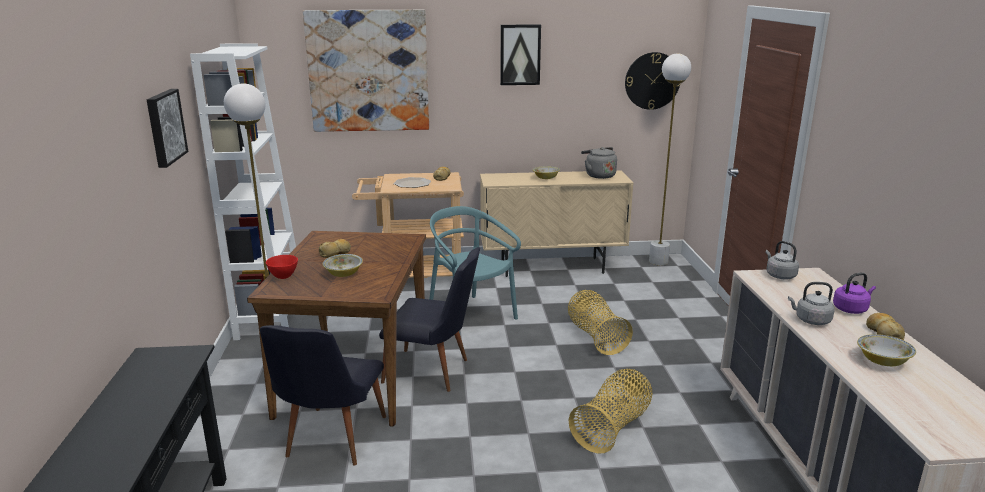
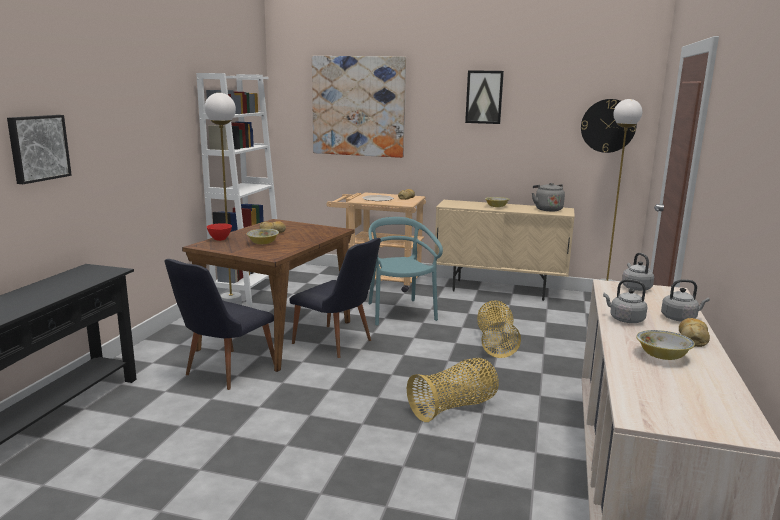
camera: 20 degrees right, 5 degrees down
(164, 127) = (156, 118): picture -> picture (38, 148)
(851, 309) = (680, 318): purple kettle -> grey kettle

